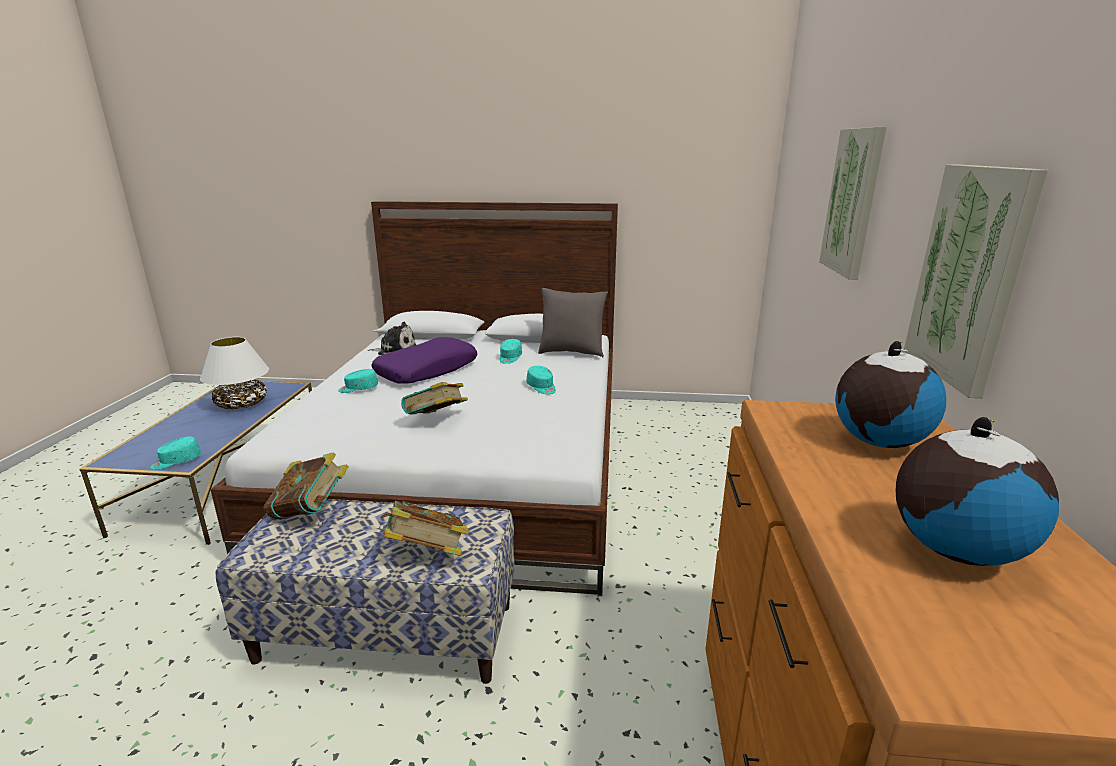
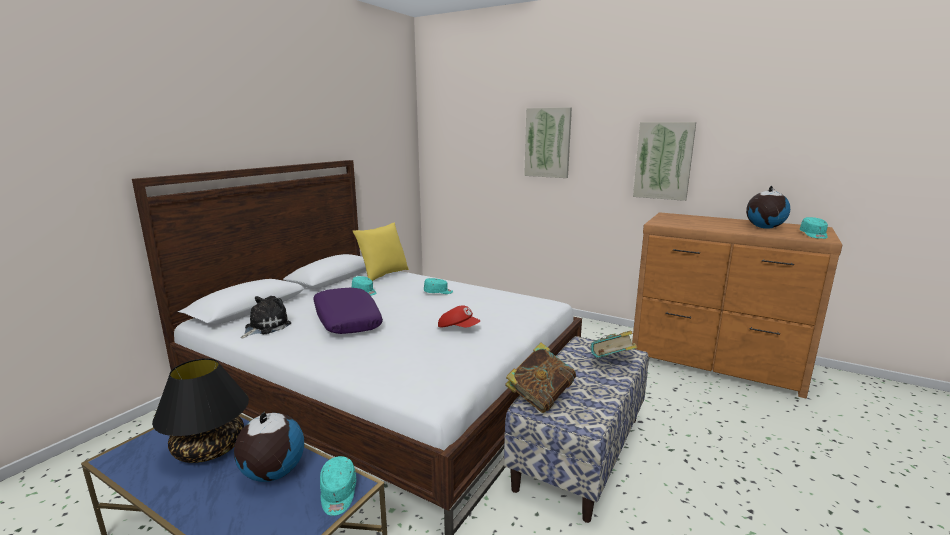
camera: 65 degrees left, 5 degrees down
(241, 404) = (209, 449): white table lamp -> black table lamp
(358, 389) = (351, 349): turquoise cap -> turquoise cap (813, 235)
(436, 421) = (458, 328): book -> red cap
(571, 352) = (383, 275): grey pillow -> yellow pillow
(877, 442) = (690, 220): globe -> globe (273, 473)

